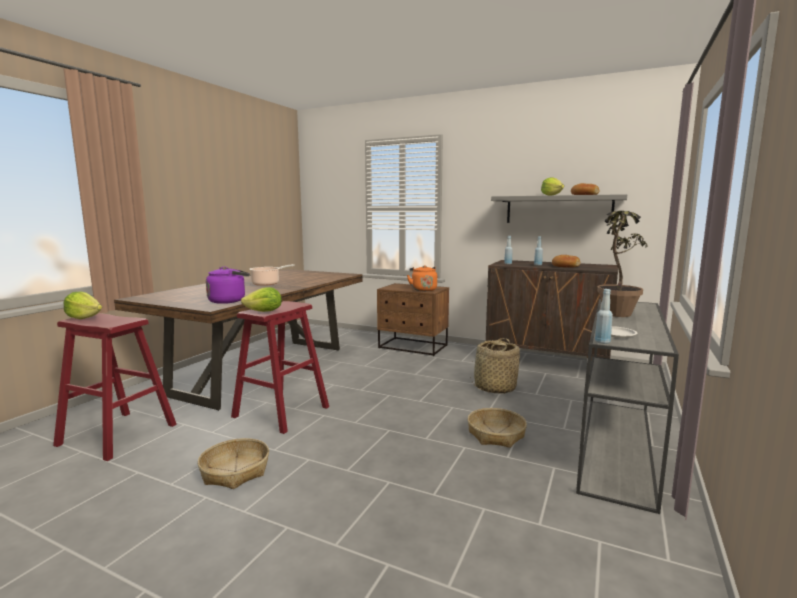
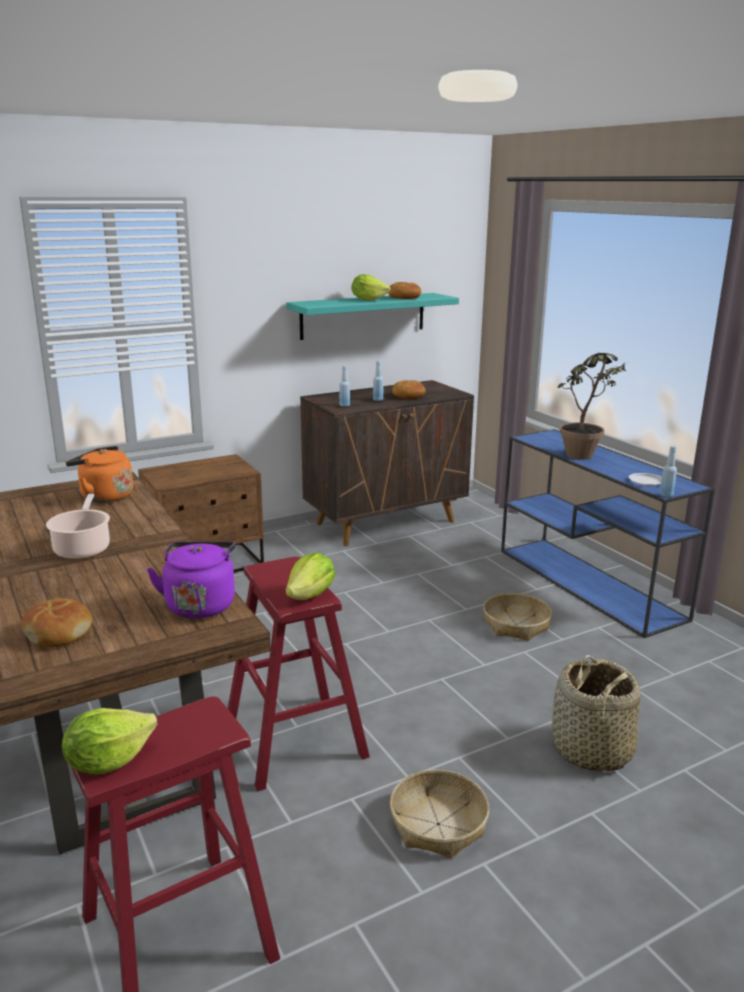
camera: 55 degrees left, 10 degrees up
(185, 294) = (59, 632): none -> bread
(423, 289) = (224, 470): orange kettle -> orange kettle (104, 496)
(494, 388) = (411, 577): basket -> basket (591, 751)
(558, 209) = (363, 315): grey shelf -> turquoise shelf
(617, 446) = (590, 584): grey console table -> blue console table

